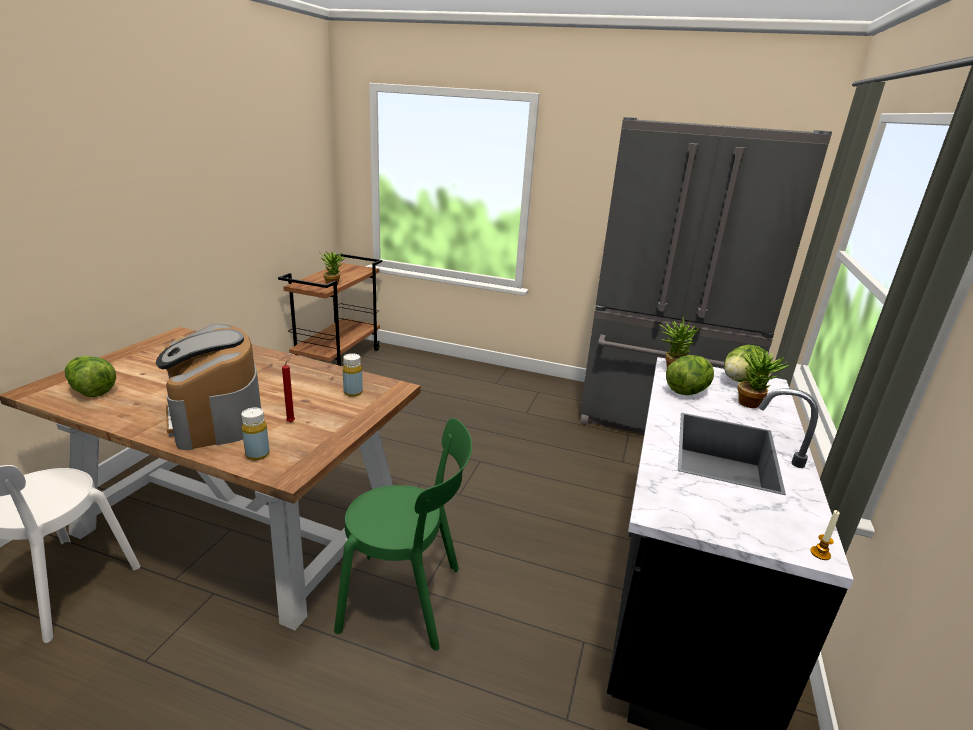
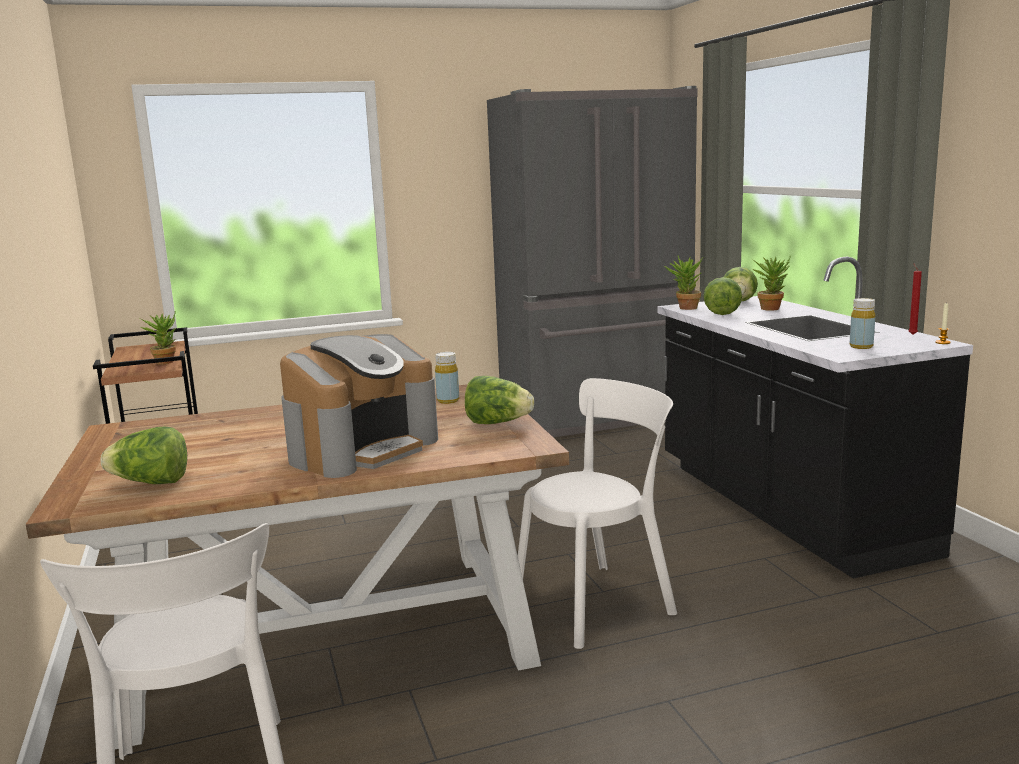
camera: 35 degrees left, 10 degrees down
(215, 417) = (362, 449): coffee machine -> coffee machine turned 75 degrees counterclockwise
(257, 454) = (475, 449): yellow bottle -> yellow bottle (861, 347)
(292, 421) = (446, 428): red candle -> red candle (912, 334)
(325, 434) = (498, 423): none -> lettuce
(407, 599) = (599, 602): green chair -> white chair

